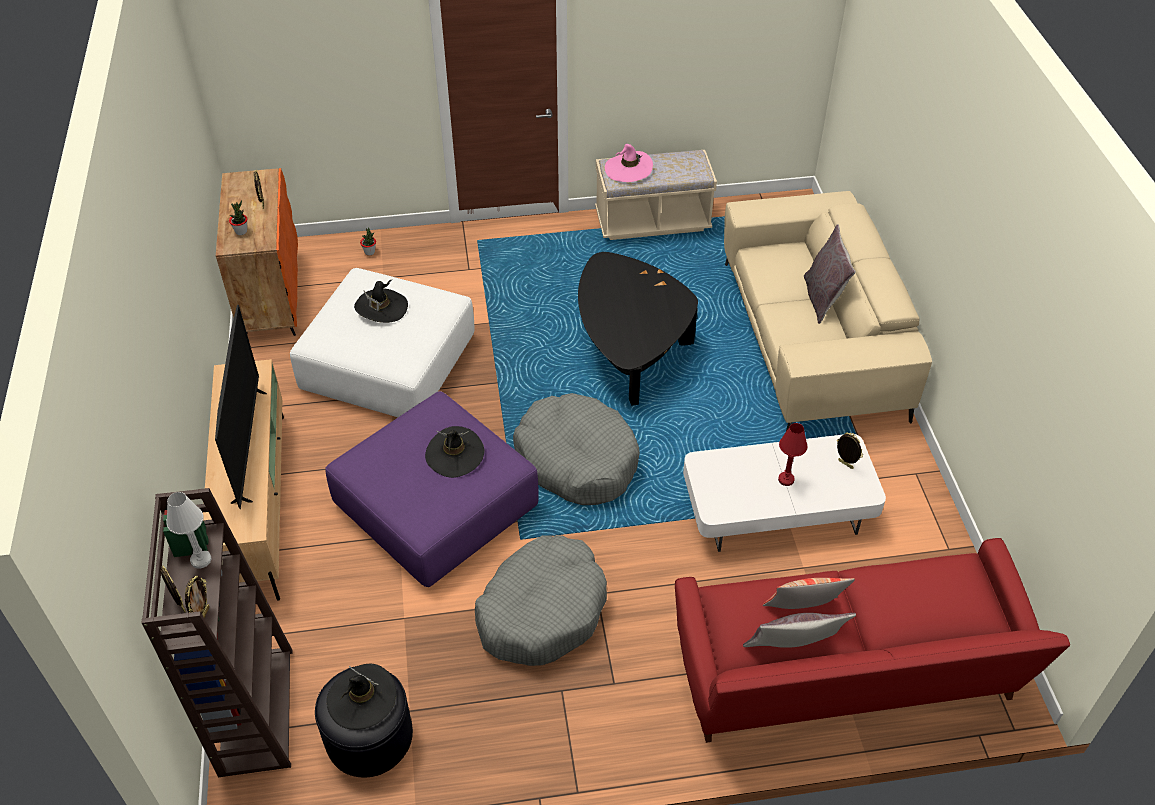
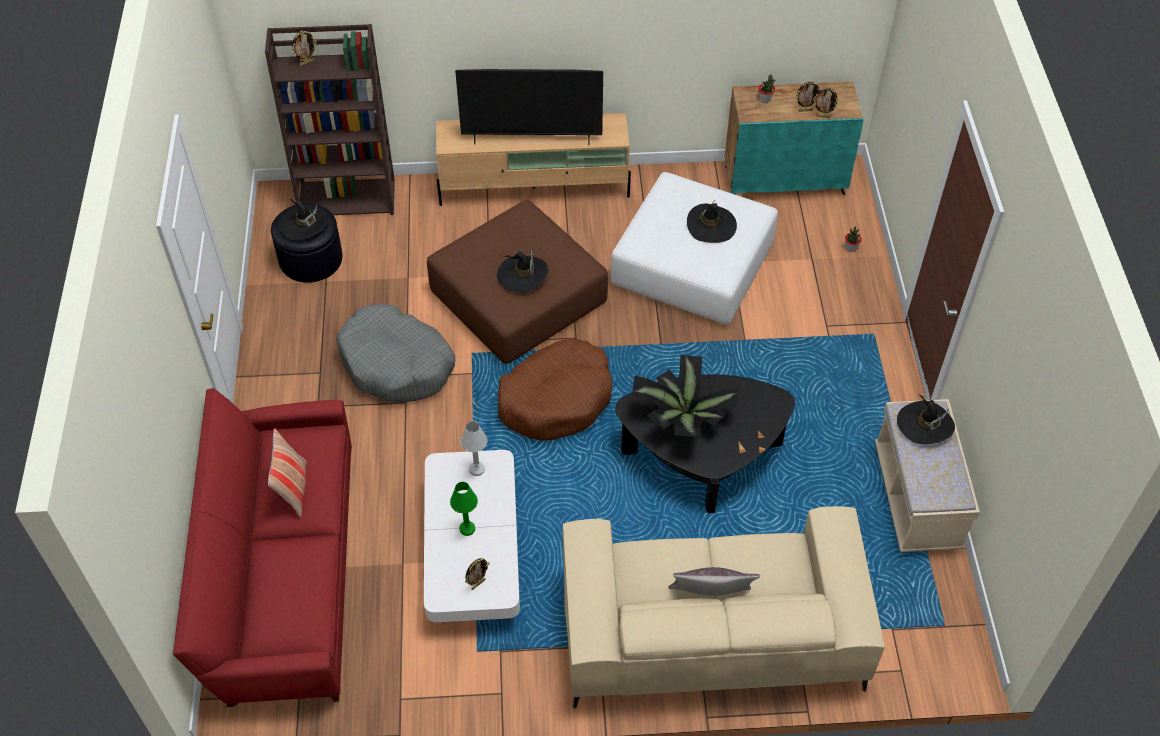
camera: 95 degrees right, 5 degrees up
(201, 560) = (341, 69): white table lamp -> white table lamp (477, 469)
(203, 615) = (295, 74): picture frame -> picture frame (823, 116)
(271, 295) = (785, 180): orange cabinet -> turquoise cabinet
(434, 505) = (518, 296): purple ottoman -> brown ottoman
(577, 460) = (556, 399): grey dog bed -> brown dog bed
(628, 169) = (925, 424): pink hat -> black hat
(636, 322) = (682, 420): none -> potted plant
(786, 479) = (467, 529): red table lamp -> green table lamp
(791, 653) = (258, 477): grey pillow -> none

